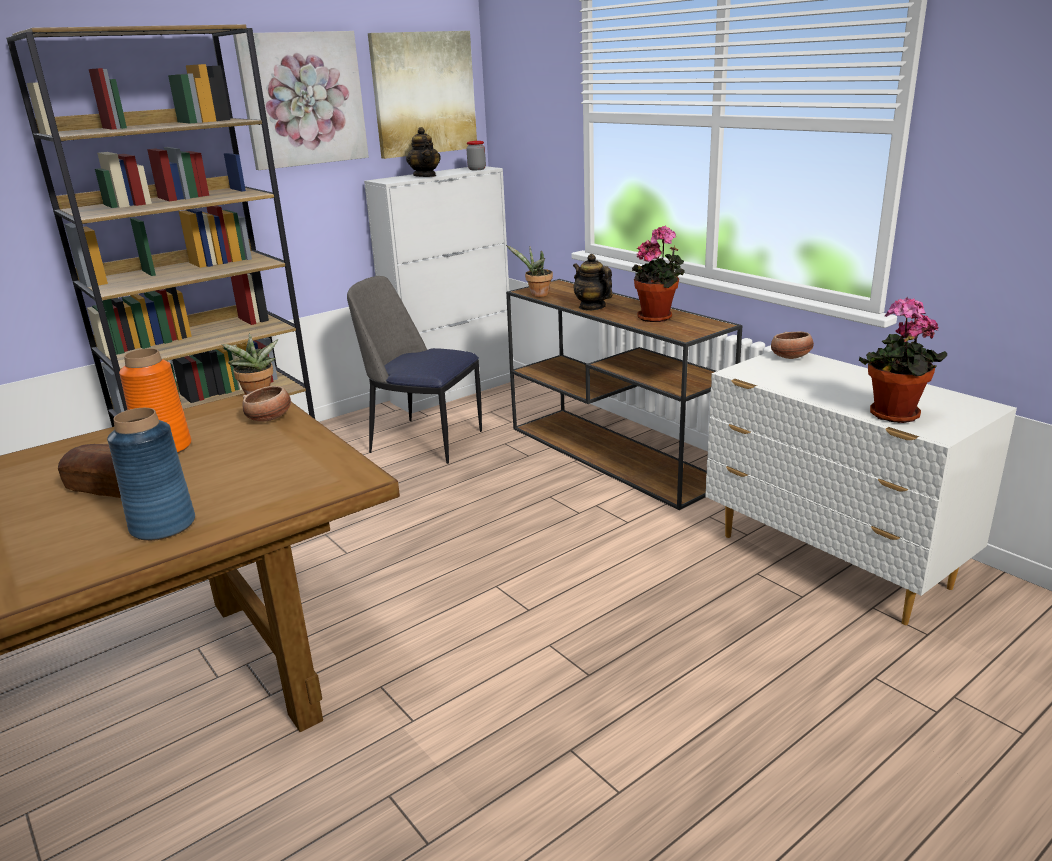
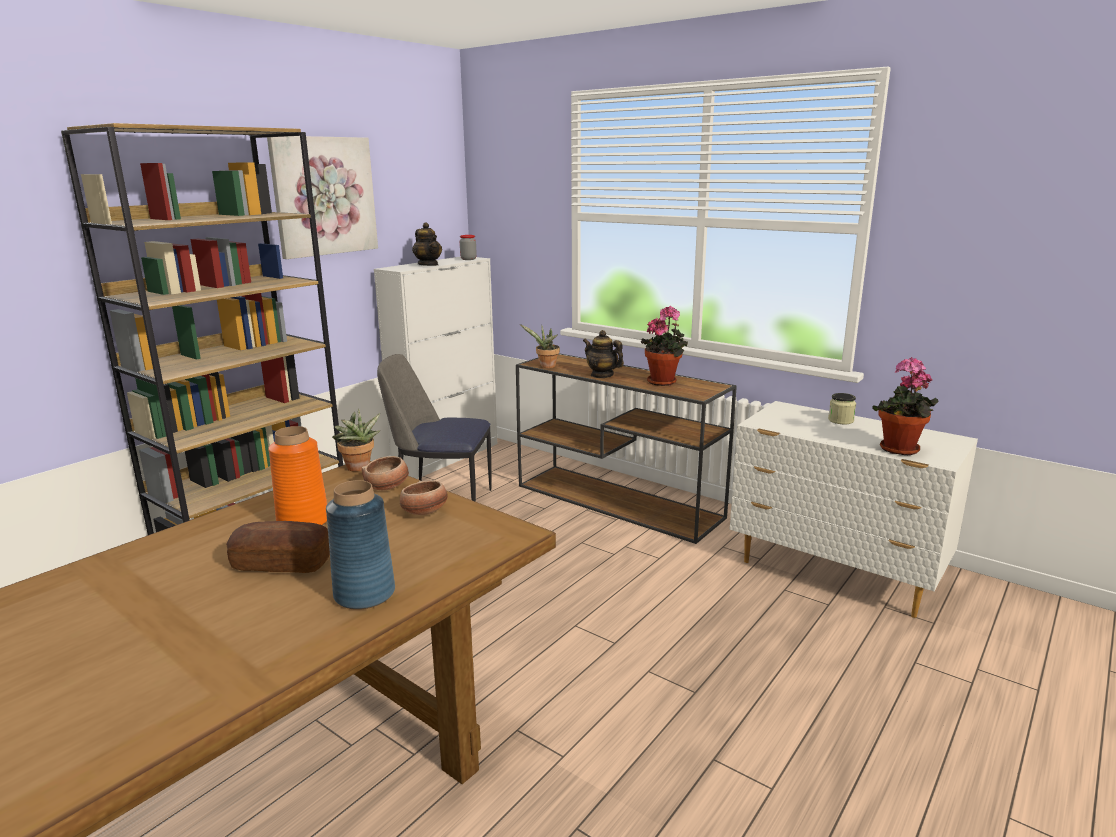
camera: 15 degrees left, 5 degrees down
(424, 94) = (421, 193): picture -> none
(791, 357) = (788, 409): bowl -> bowl (424, 512)
(847, 374) = (840, 420): none -> jar

